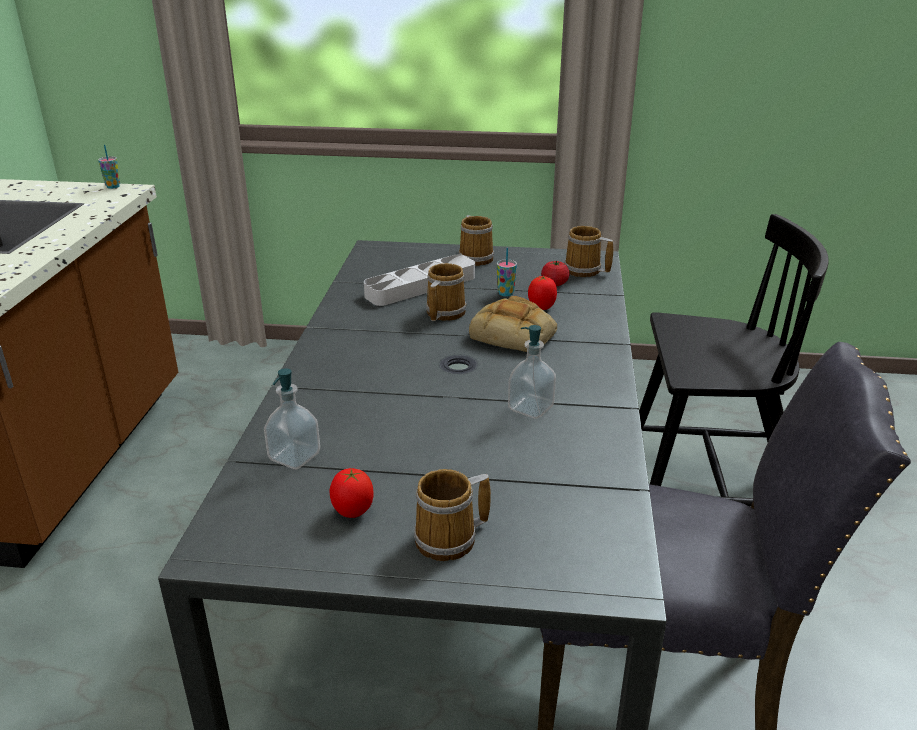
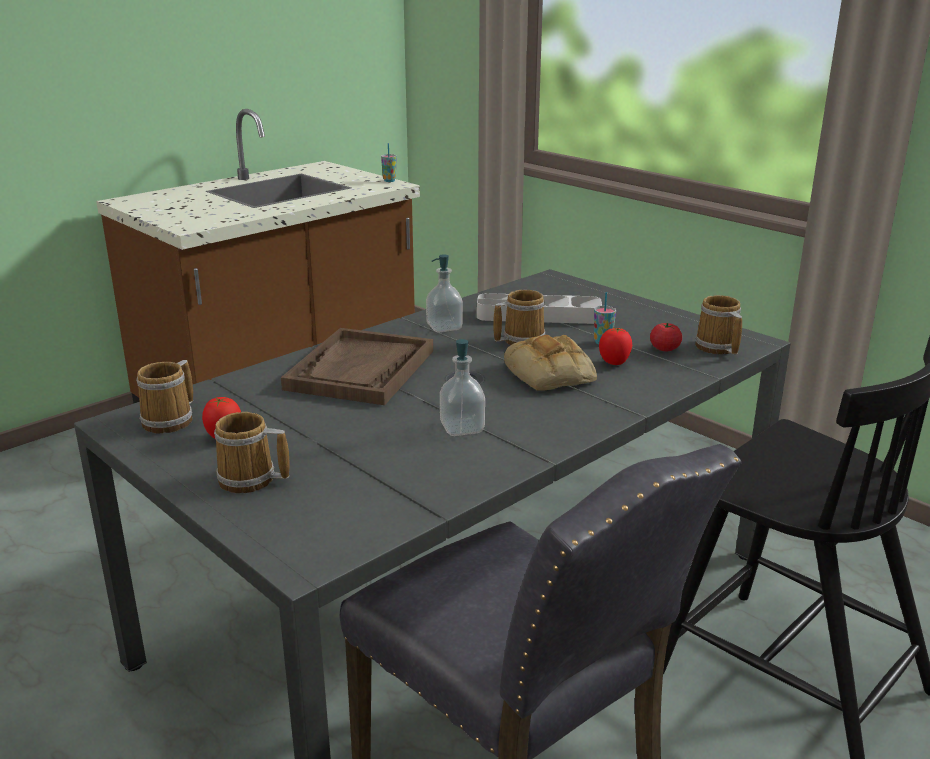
camera: 40 degrees right, 5 degrees down
(294, 457) = (248, 392): soap dispenser -> soap dispenser (444, 327)
(361, 391) = (361, 370): none -> brown tray
(476, 257) = (629, 308): mug -> mug (171, 420)

